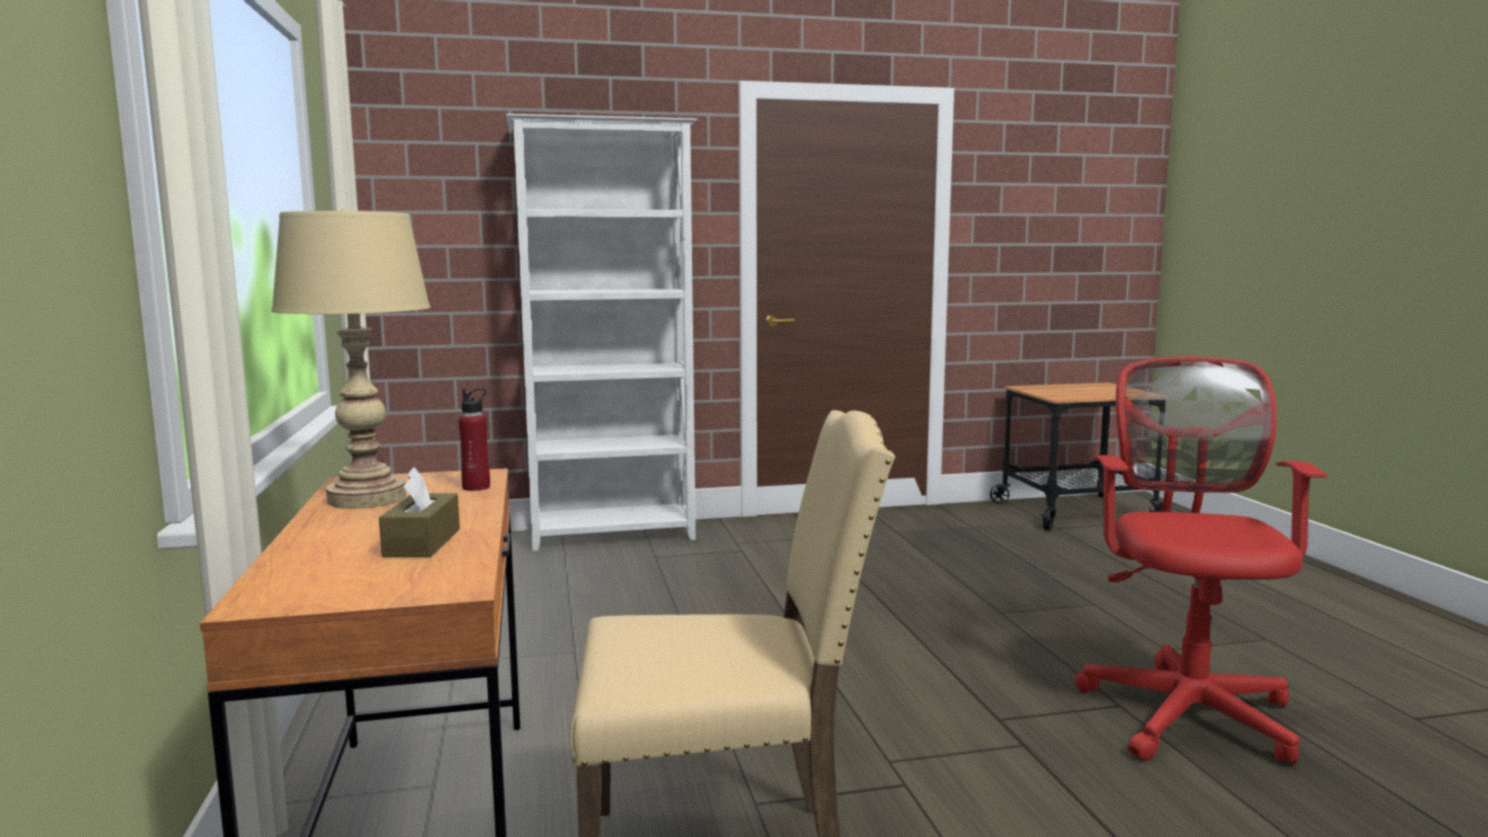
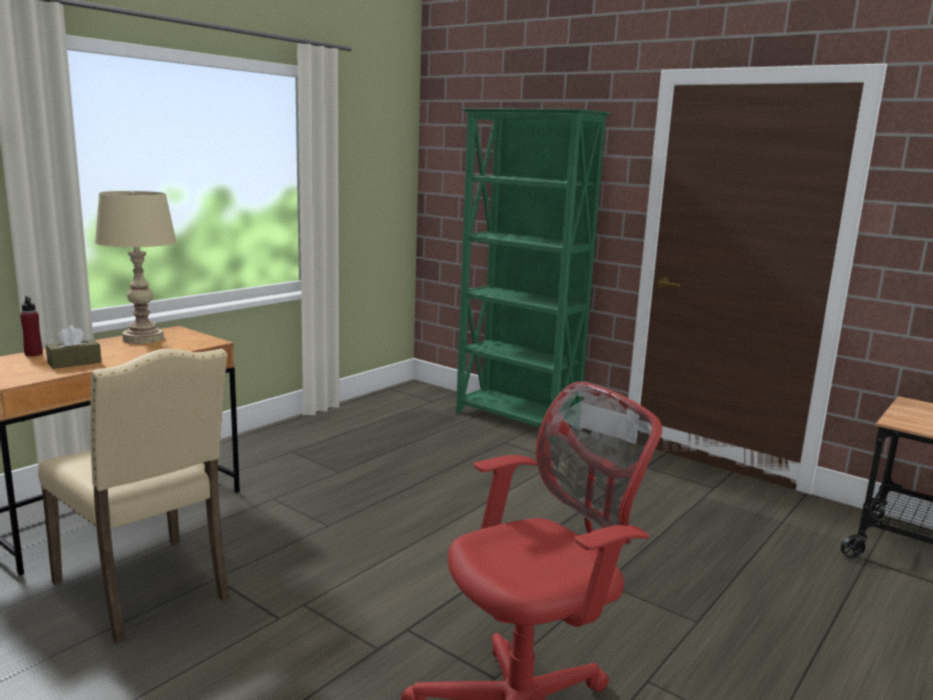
camera: 50 degrees right, 5 degrees up
(476, 487) = (184, 347): red bottle -> red bottle (33, 354)
(614, 536) = (516, 421): white bookcase -> green bookcase

